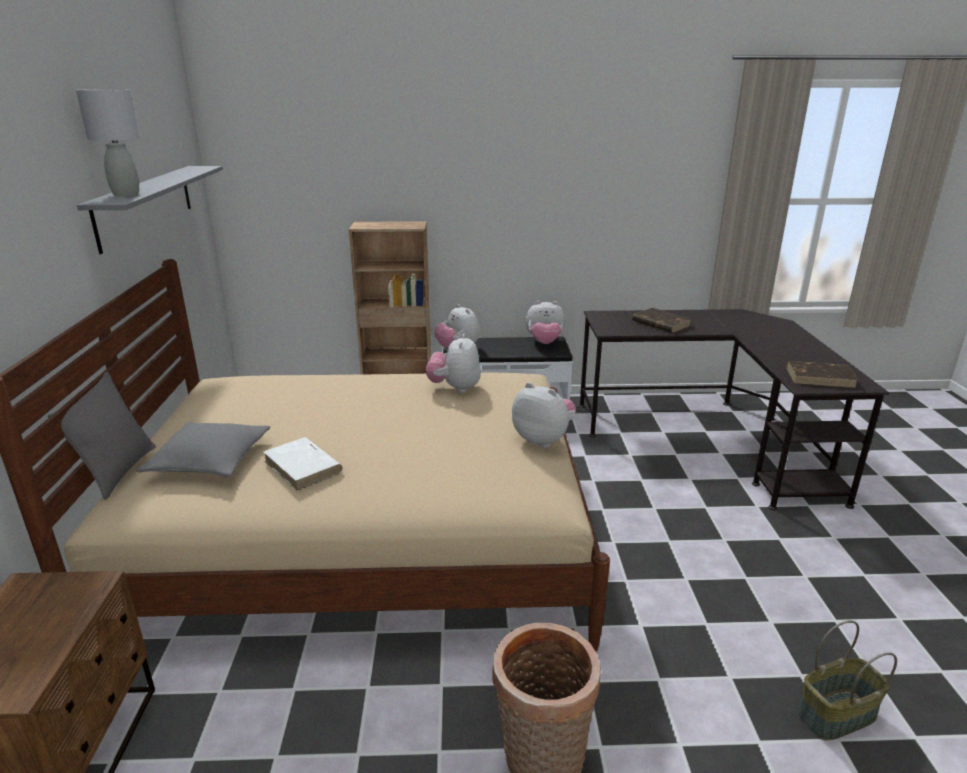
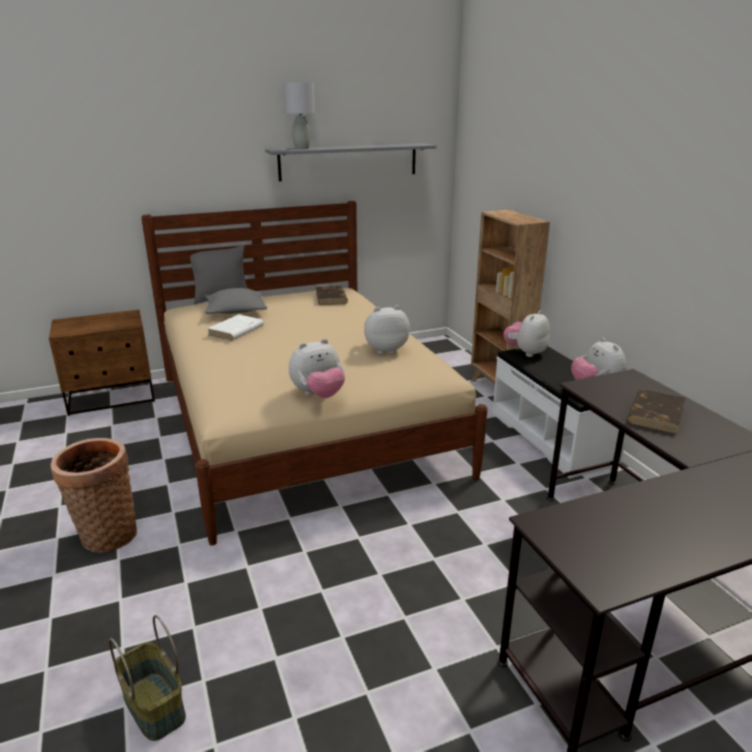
camera: 70 degrees right, 0 degrees up
(543, 439) = (318, 395): plush toy -> plush toy turned 45 degrees clockwise
(820, 377) = (592, 541): brown book -> brown book (331, 298)

